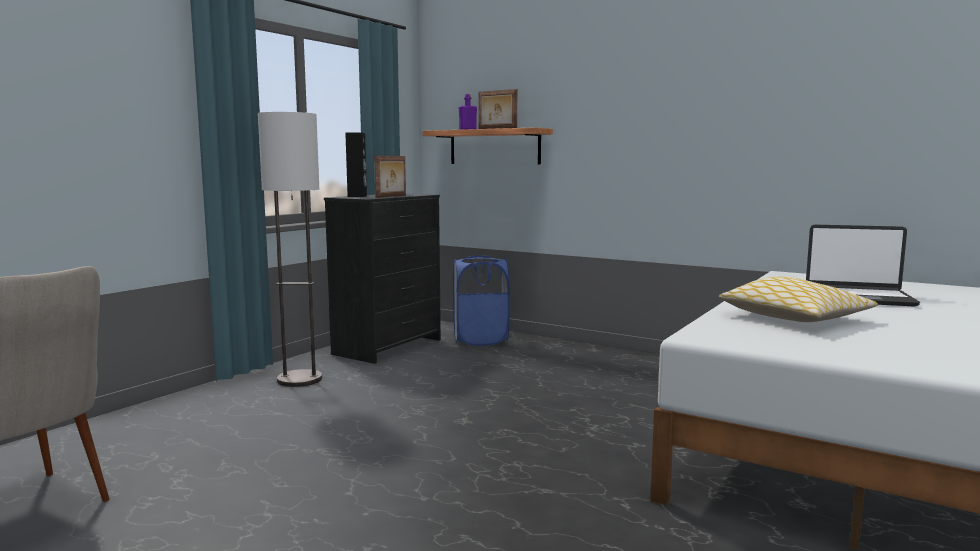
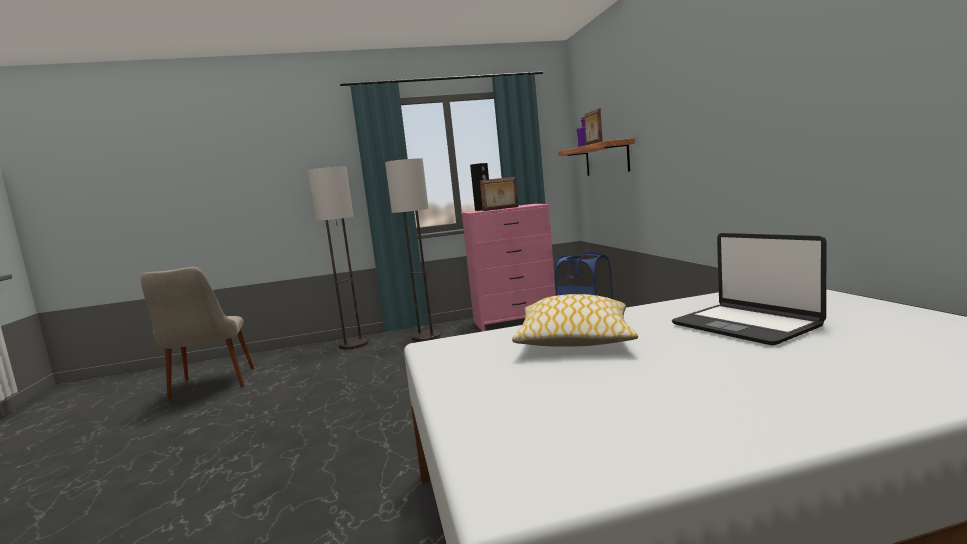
camera: 45 degrees right, 0 degrees up
(189, 406) = (353, 344): none -> floor lamp
(388, 347) = (515, 321): black dresser -> pink dresser

